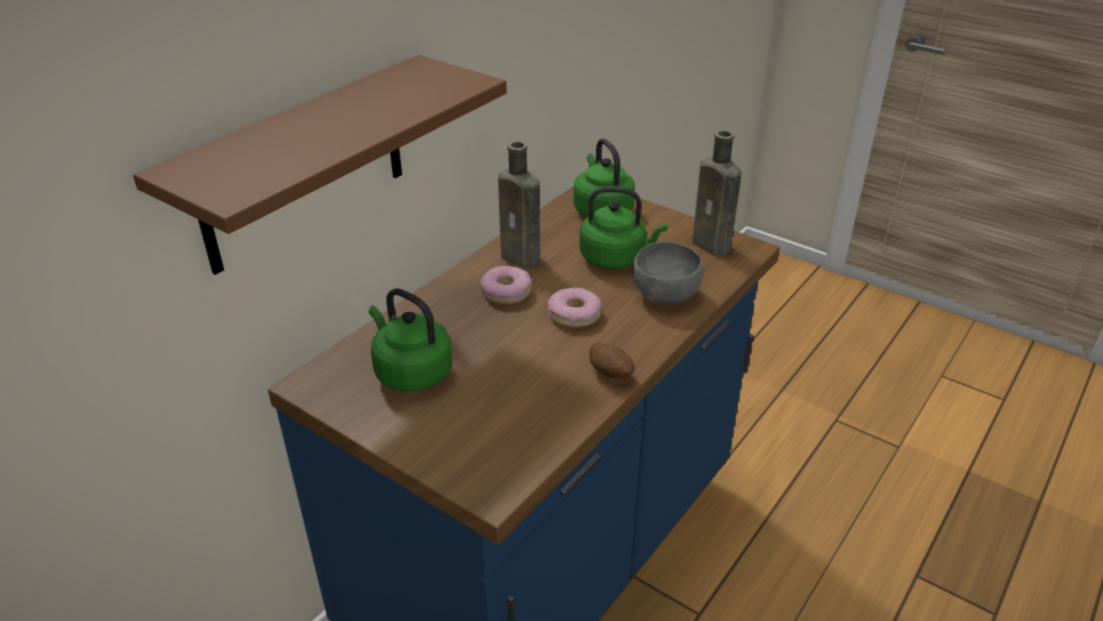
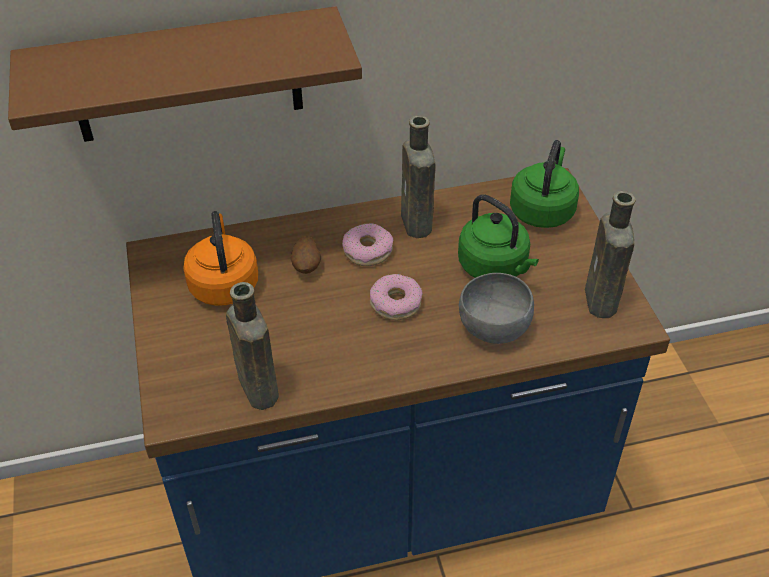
camera: 40 degrees right, 10 degrees up
(411, 372) = (224, 283): green kettle -> orange kettle
(540, 427) = (257, 387): none -> brown bottle
(611, 374) = (360, 375): potato -> potato (307, 266)

